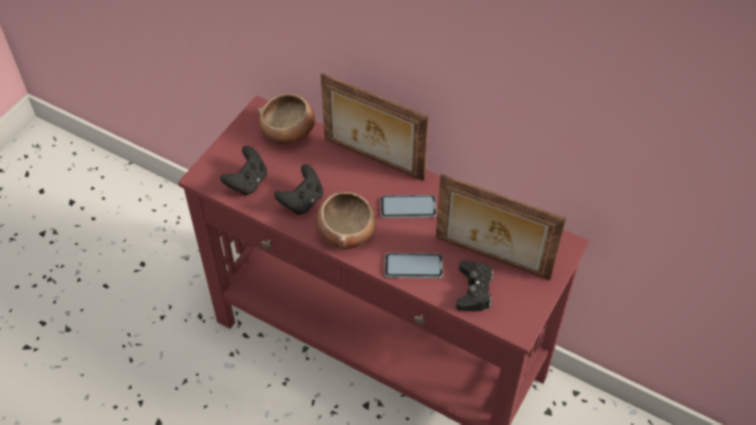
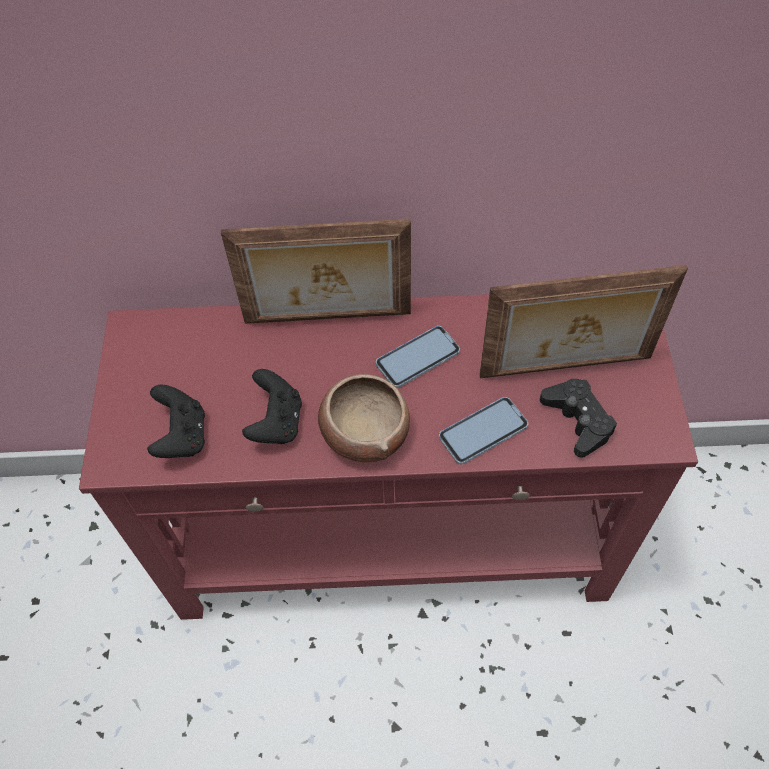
camera: 30 degrees left, 5 degrees up
(289, 132) = (190, 338): bowl -> none

